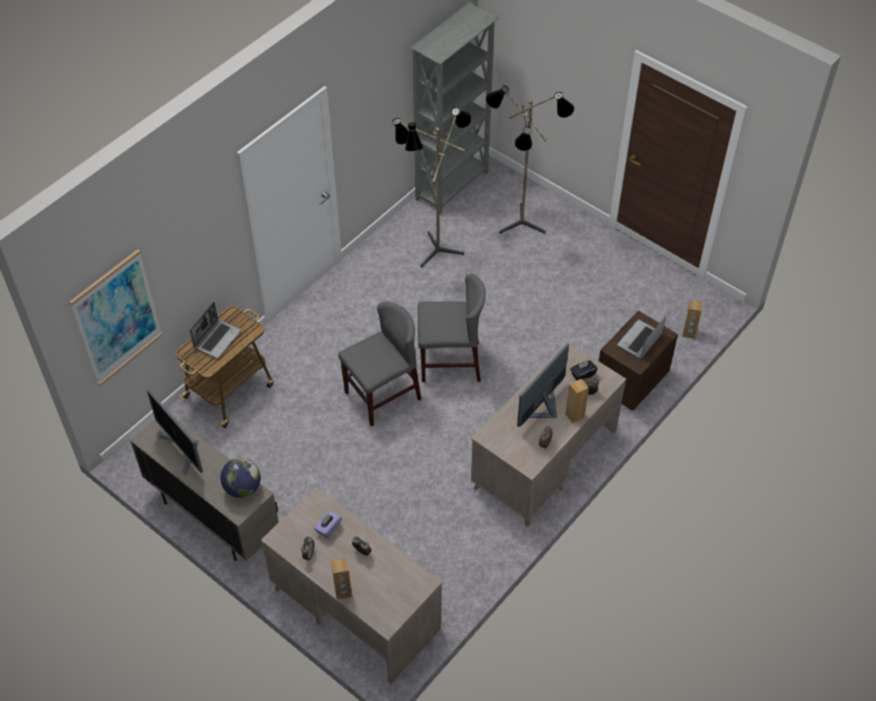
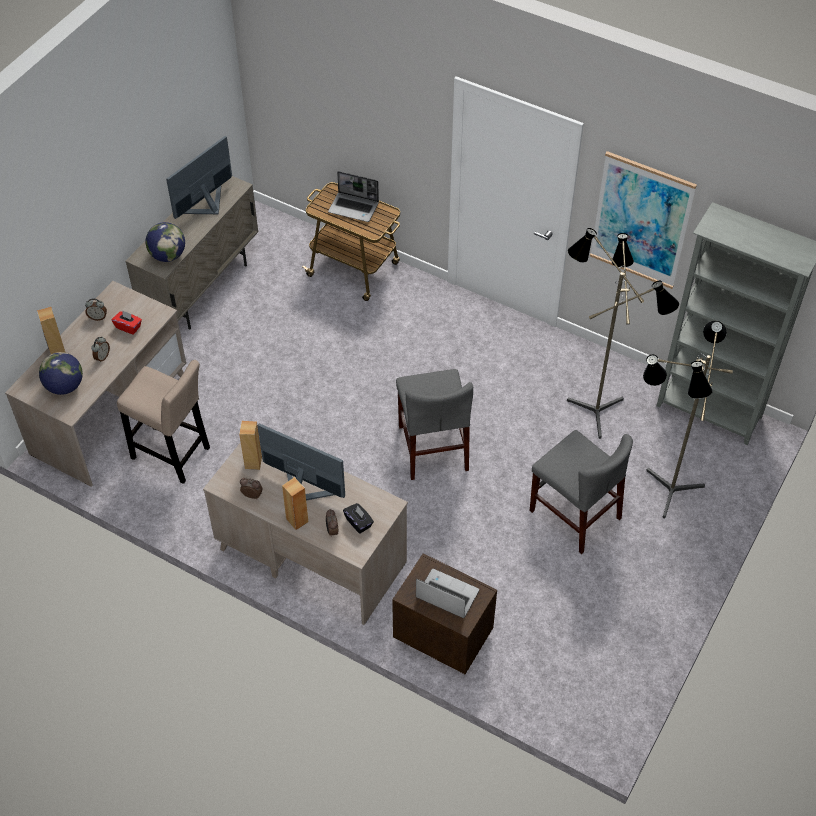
camera: 80 degrees right, 0 degrees up
(117, 318) = (292, 89): picture -> picture (641, 221)
(328, 528) = (128, 327): purple tissue box -> red tissue box
(382, 395) = (373, 394): grey chair -> grey chair (574, 514)
(392, 586) = (65, 386): none -> globe
(418, 557) = (173, 455): none -> beige stool
(689, 333) = (540, 699): brown speaker -> brown speaker (253, 462)

